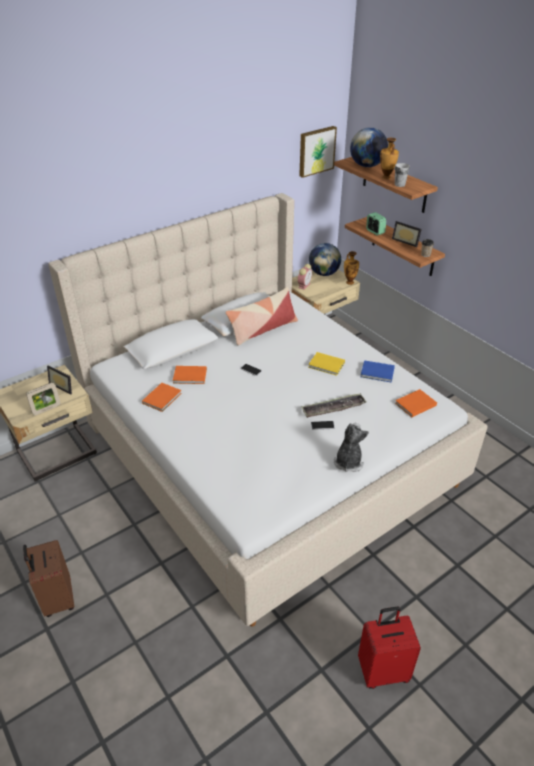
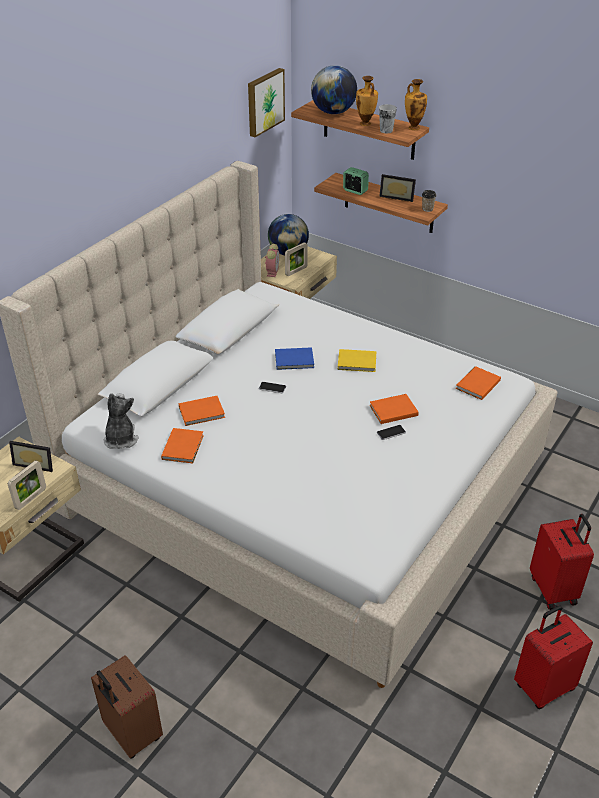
camera: 20 degrees left, 0 degrees up
(262, 329) = (258, 336): pillow -> none
(322, 288) = (296, 271): none -> picture frame
(333, 408) = (392, 410): tray -> orange book
(348, 462) = (441, 466): plush toy -> plush toy (121, 439)
(349, 282) = (324, 257): vase -> vase (413, 127)
(378, 373) = (419, 358): blue book -> blue book (295, 360)
(432, 592) = (554, 589): none -> red suitcase

